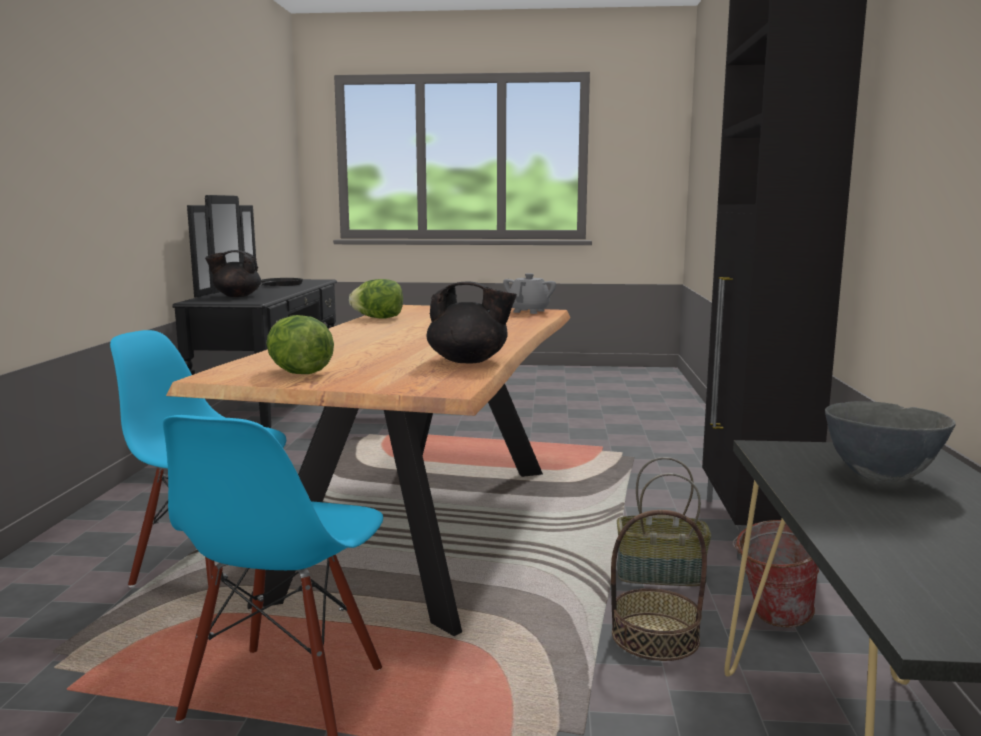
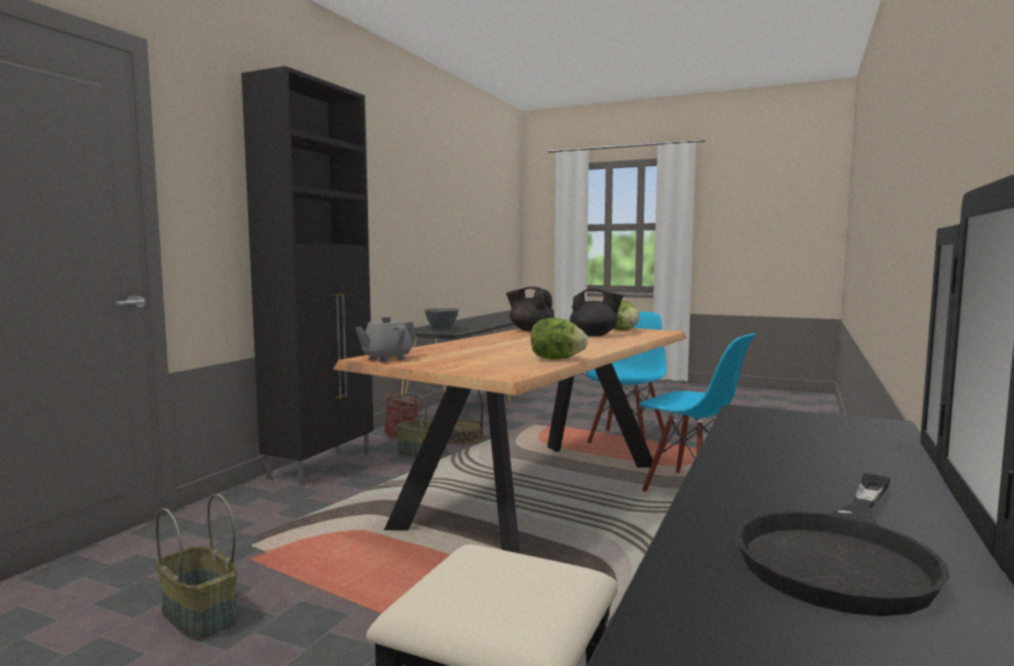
camera: 160 degrees left, 5 degrees down
(236, 296) = (832, 443): black teapot -> black teapot (594, 335)
(573, 427) = (197, 616): none -> basket

